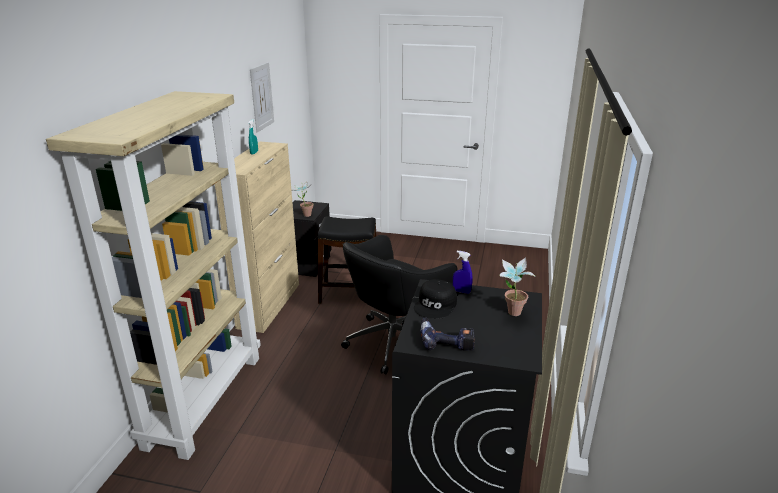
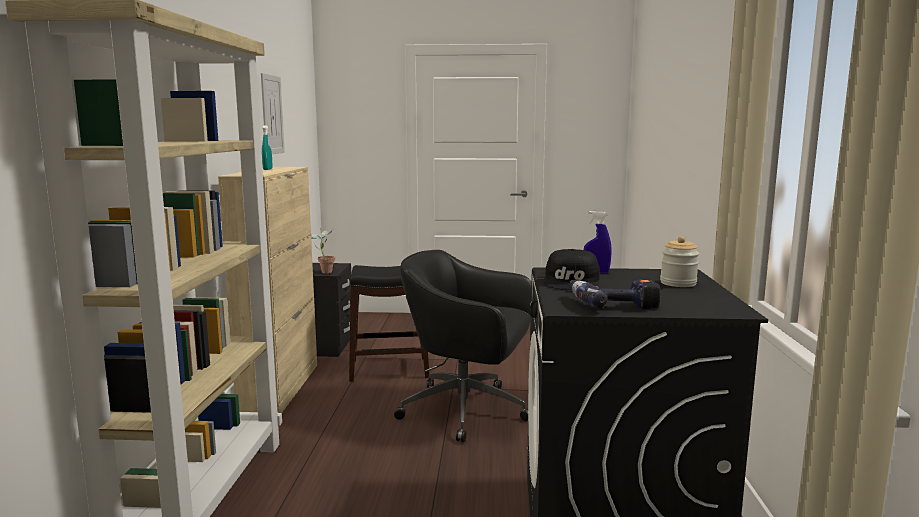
camera: 10 degrees left, 15 degrees down
(394, 341) = (468, 411): black office chair -> black office chair turned 75 degrees clockwise
(511, 314) = (678, 283): potted plant -> jar

